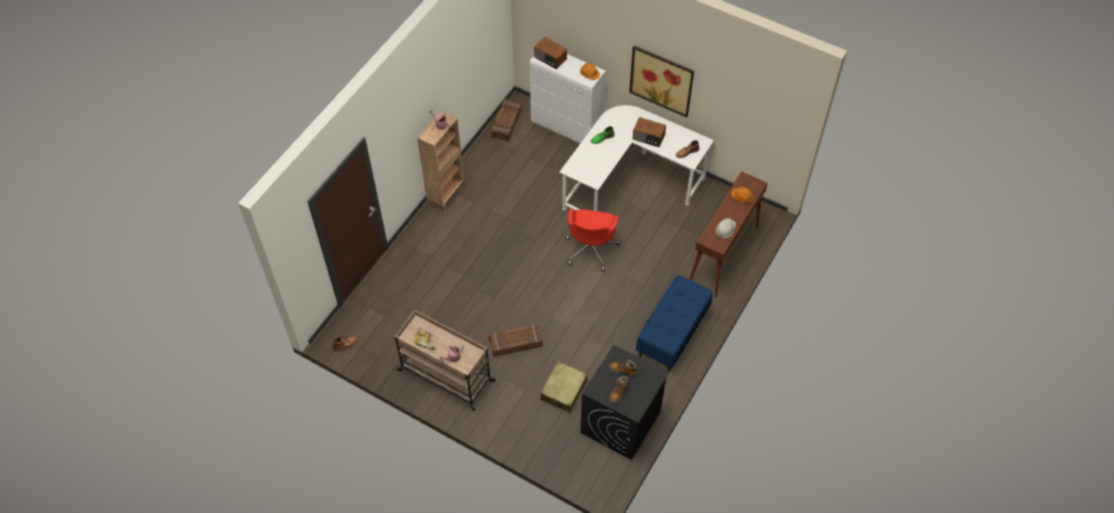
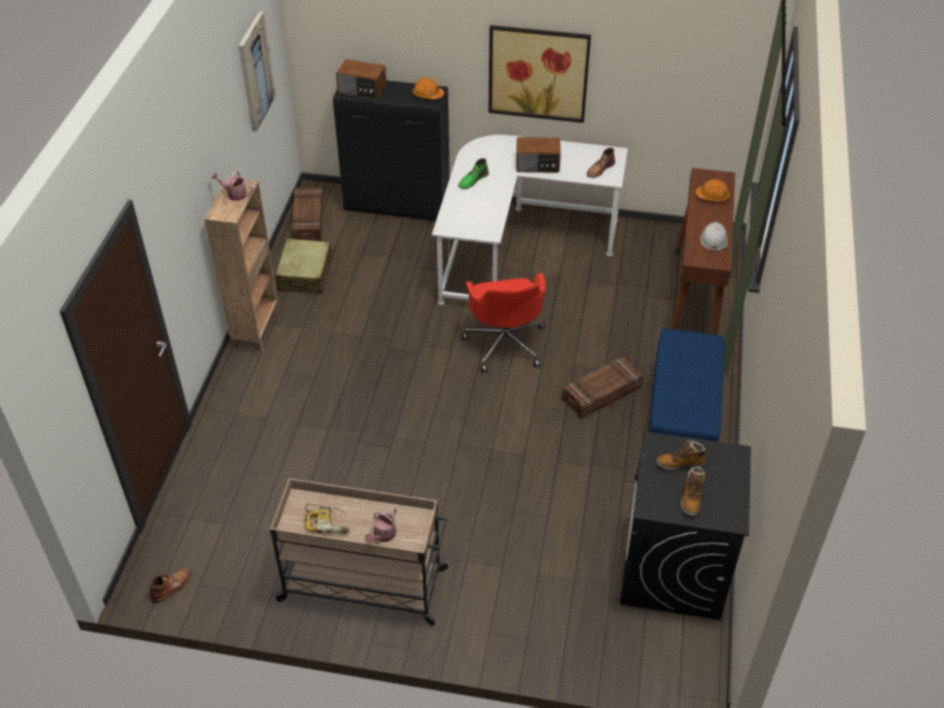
camera: 20 degrees left, 10 degrees down
(479, 40) = (255, 71): none -> picture
(515, 342) = (453, 501): crate -> crate (601, 393)
(564, 390) = (562, 548): beige suitcase -> beige suitcase (305, 274)
(567, 128) = (398, 206): white cabinet -> black cabinet

